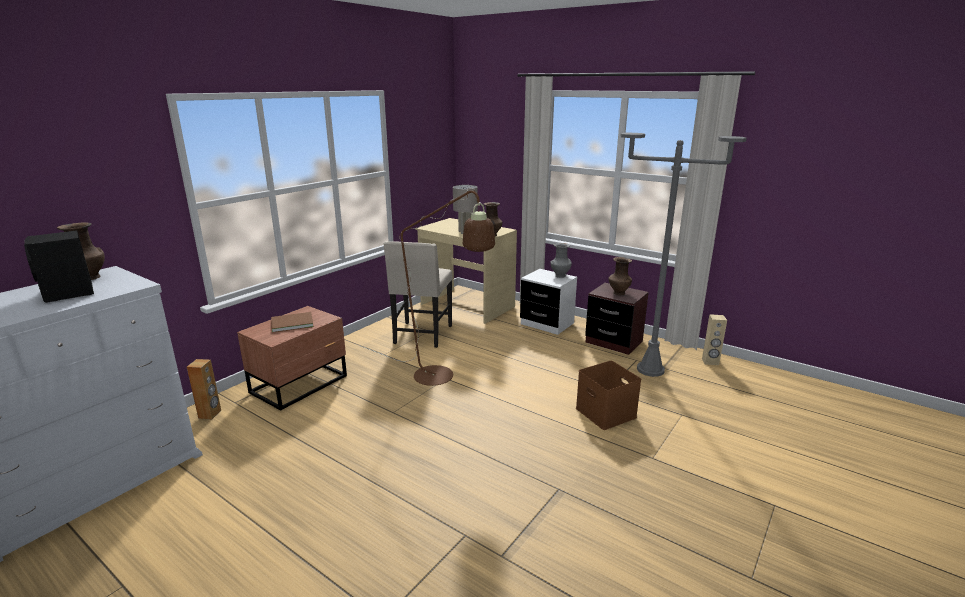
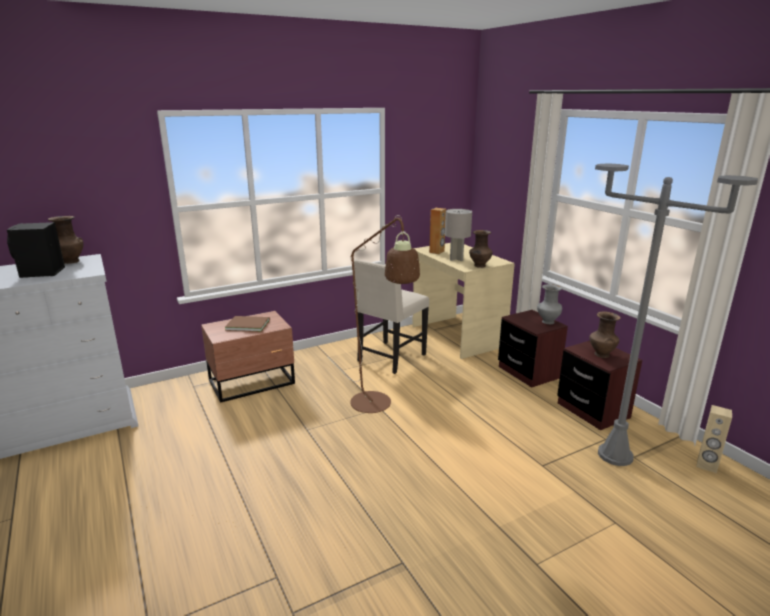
camera: 25 degrees right, 0 degrees up
(210, 414) = (169, 392): brown speaker -> brown speaker (437, 252)
(547, 324) = (528, 372): white nightstand -> brown nightstand
(607, 413) = (521, 493): brown storage box -> none

